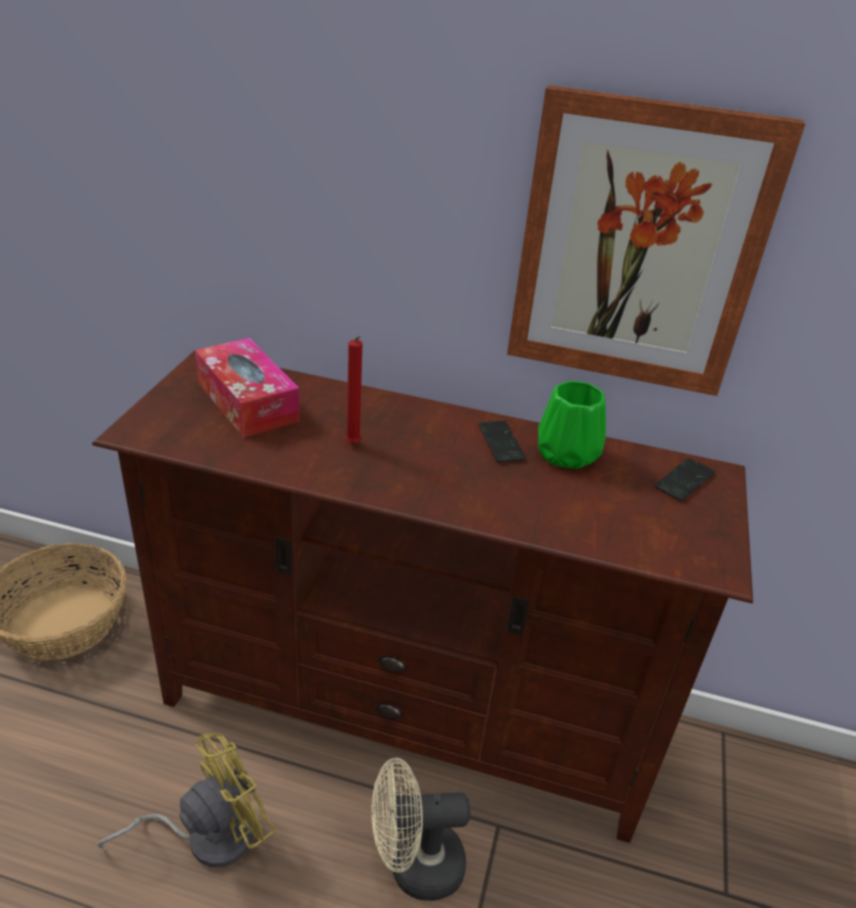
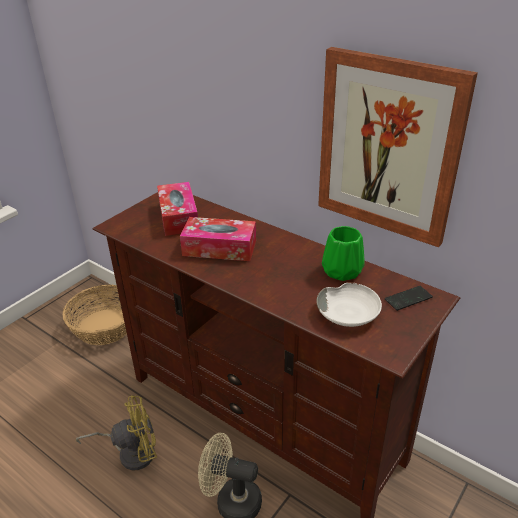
camera: 25 degrees right, 0 degrees up
(353, 445) = (219, 248): red candle -> tissue box
(501, 443) = (305, 259): phone -> none
(620, 518) = (349, 313): none -> white bowl

